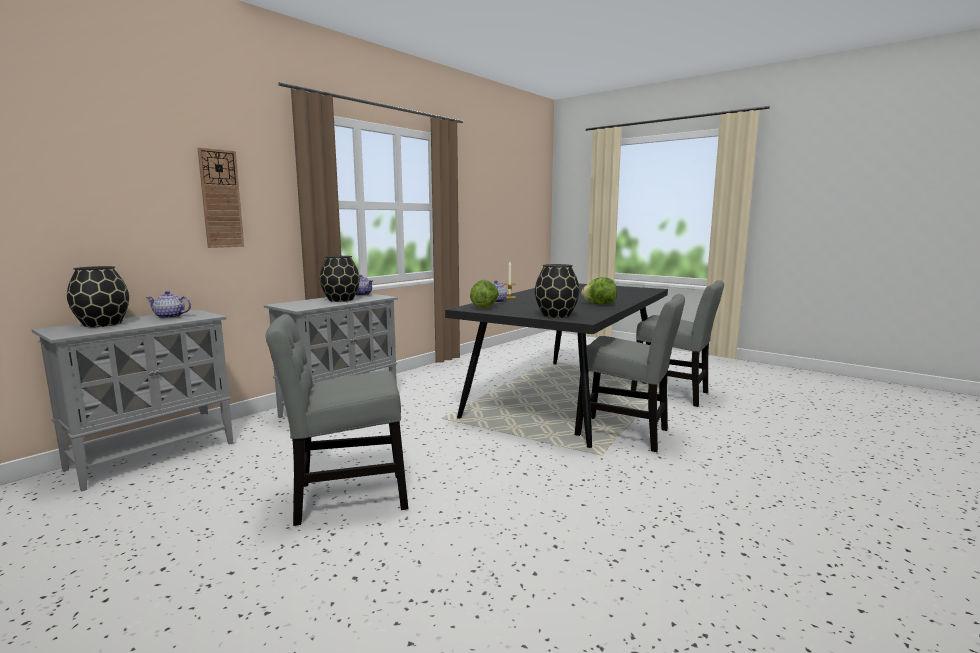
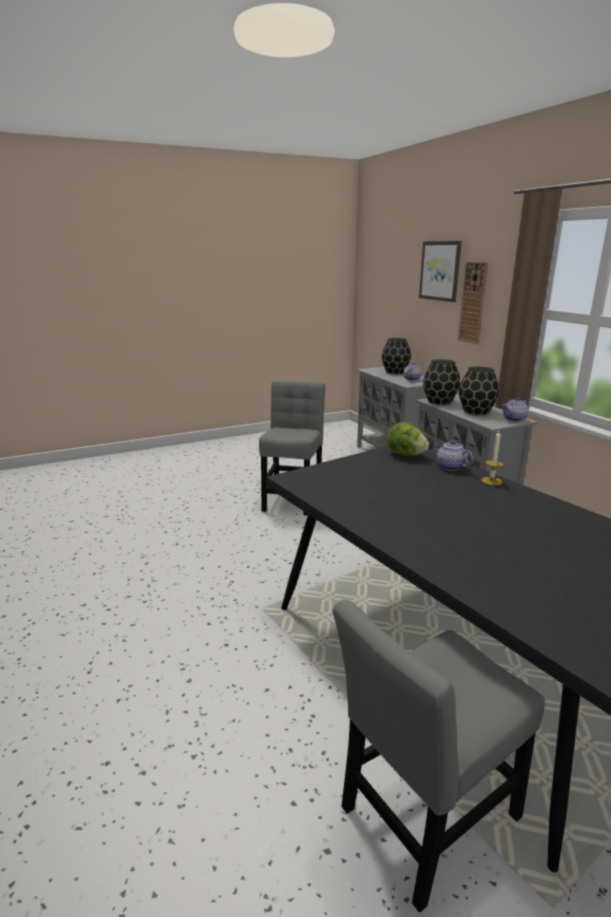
camera: 115 degrees right, 10 degrees up
(139, 156) = (440, 271): none -> picture
(555, 315) = (330, 473): black vase -> black vase (439, 401)
(599, 304) = (391, 518): lettuce -> none
(627, 434) = (295, 651): grey chair -> none

